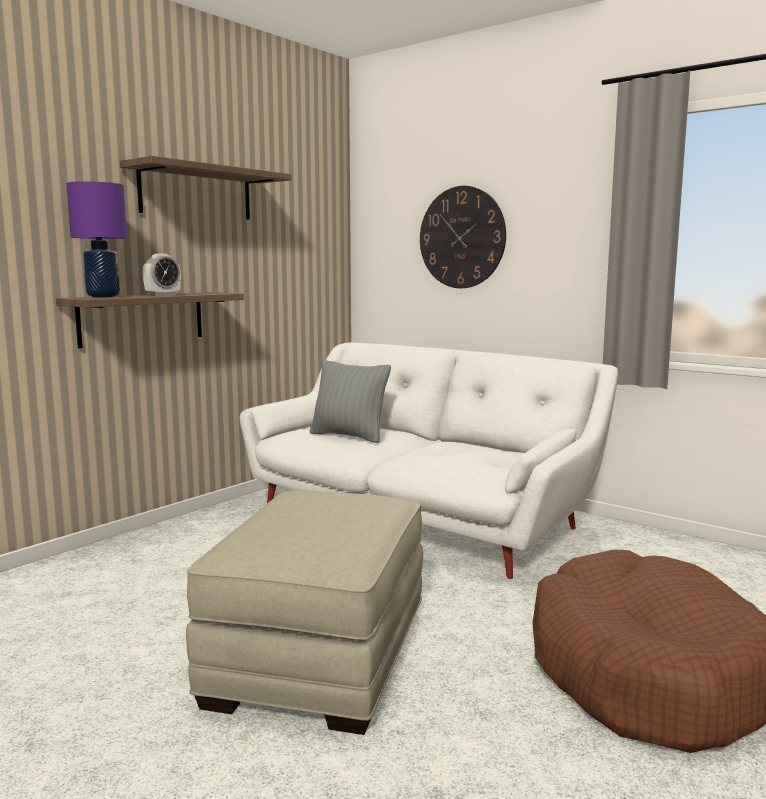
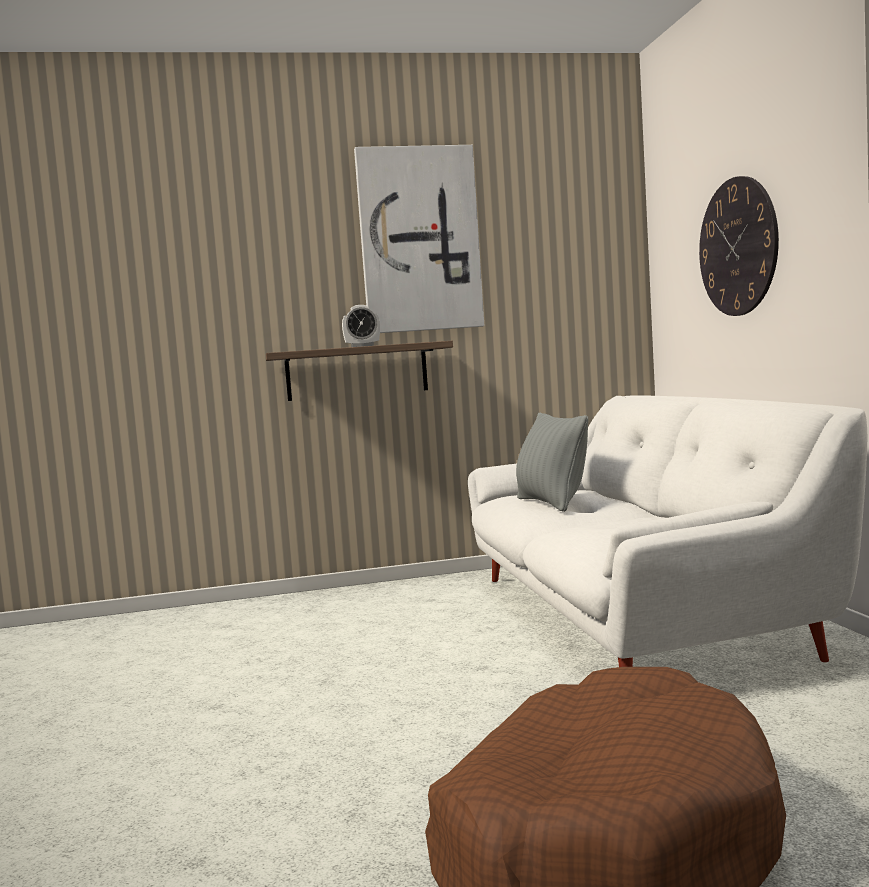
camera: 40 degrees right, 5 degrees down
(103, 297) = (296, 350): purple table lamp -> none
(196, 193) = (419, 240): shelf -> picture
(320, 655) = (312, 719): beige ottoman -> none

